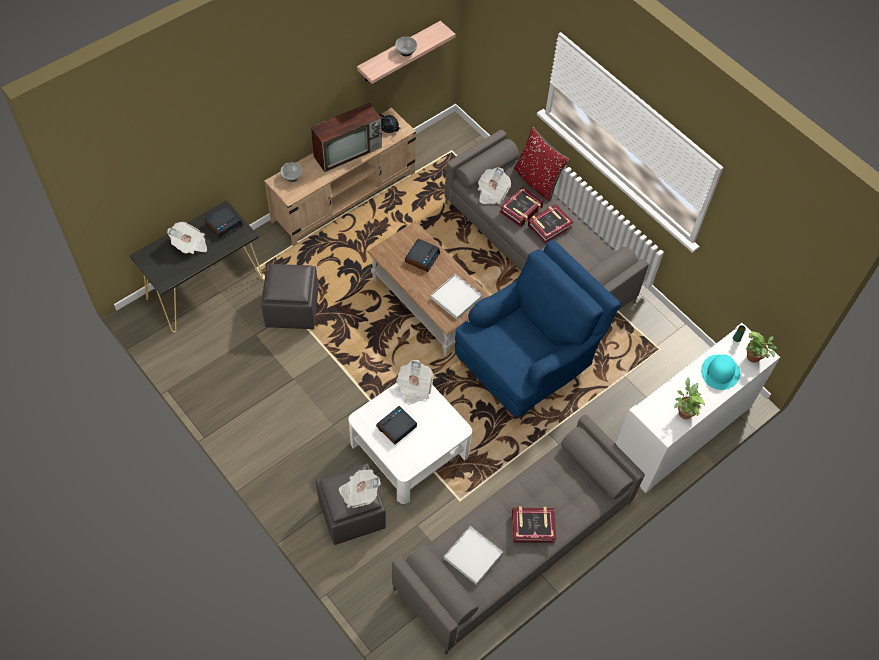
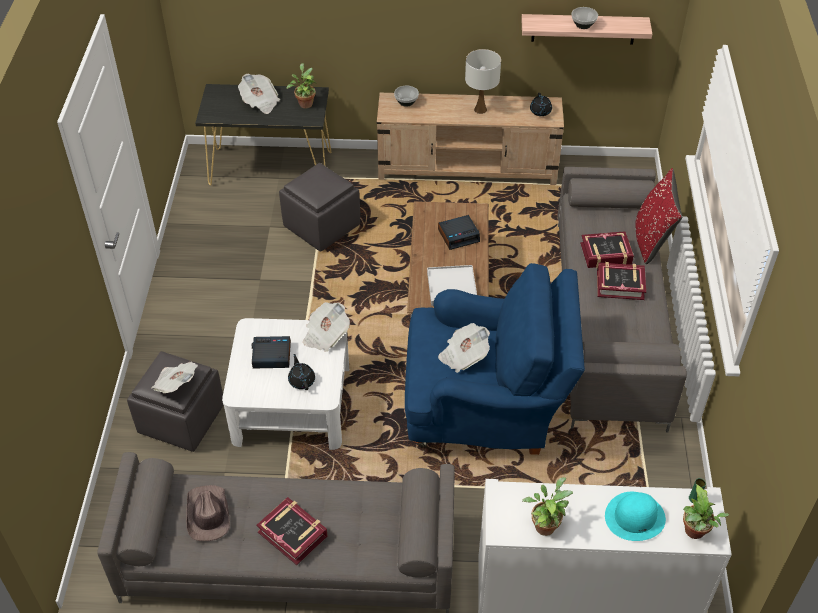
camera: 45 degrees right, 10 degrees down
(224, 224) = (305, 103): alarm clock -> potted plant
(348, 151) = (480, 109): television -> white table lamp
(433, 429) = (302, 380): none -> black teapot
(473, 556) = (207, 514): white tray -> brown hat
(492, 193) = (591, 223): newspaper -> newspaper (463, 356)

